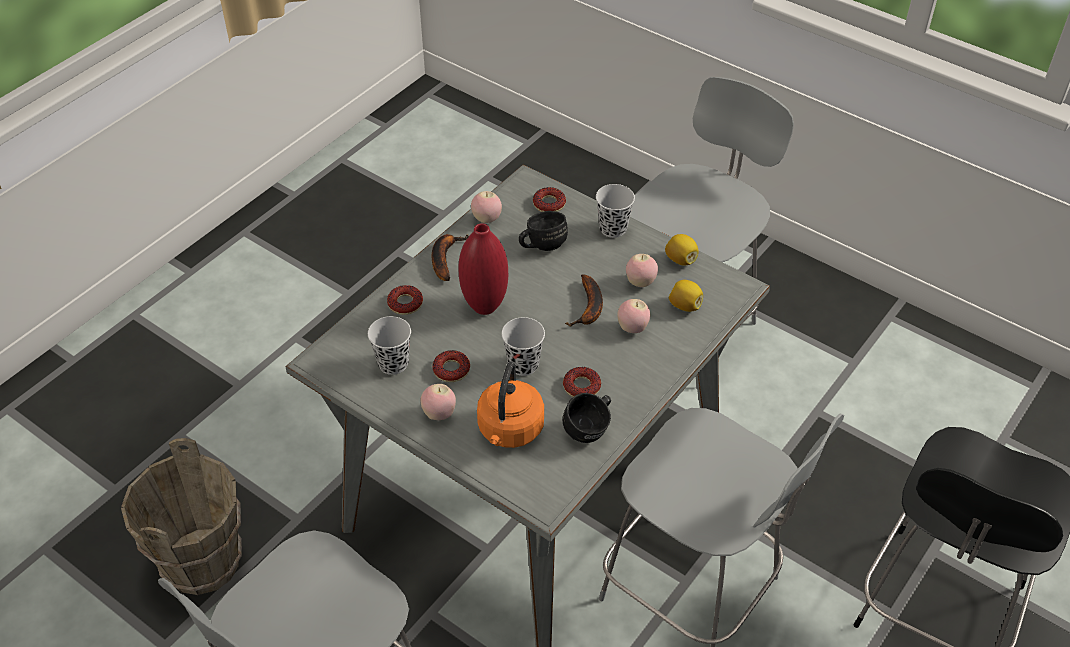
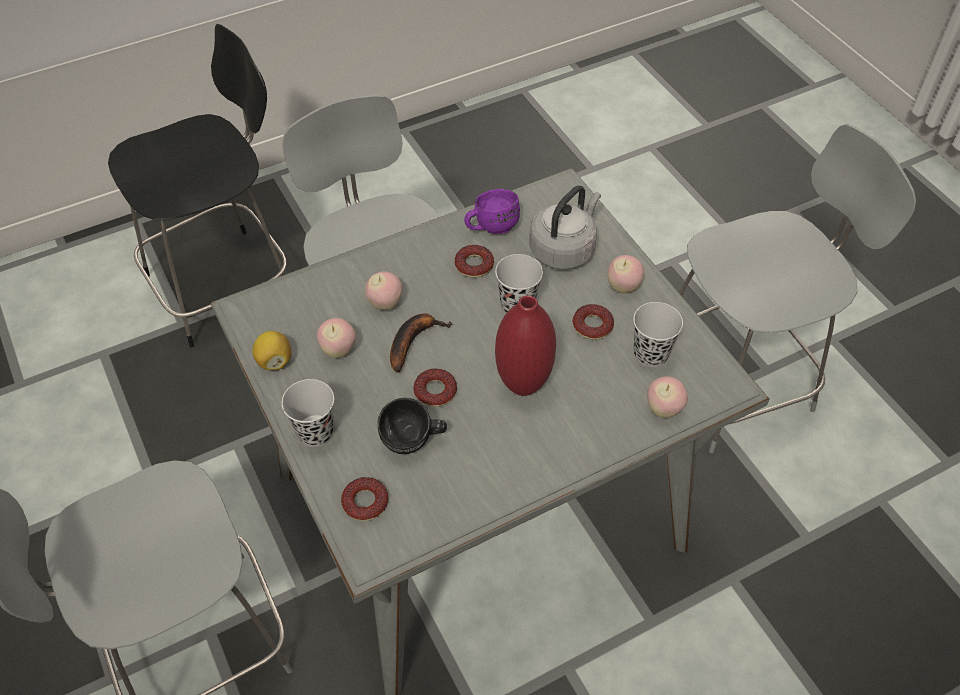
camera: 155 degrees left, 5 degrees up
(204, 563) = (837, 568): brown bucket -> none
(405, 303) = (611, 422): donut -> donut (435, 391)
(444, 258) = (539, 468): banana -> none
(487, 219) = (457, 509): apple -> apple (663, 409)
(509, 431) = (564, 249): orange kettle -> grey kettle
(591, 430) = (490, 226): black mug -> purple mug
(684, 306) = (315, 307): lemon -> none

